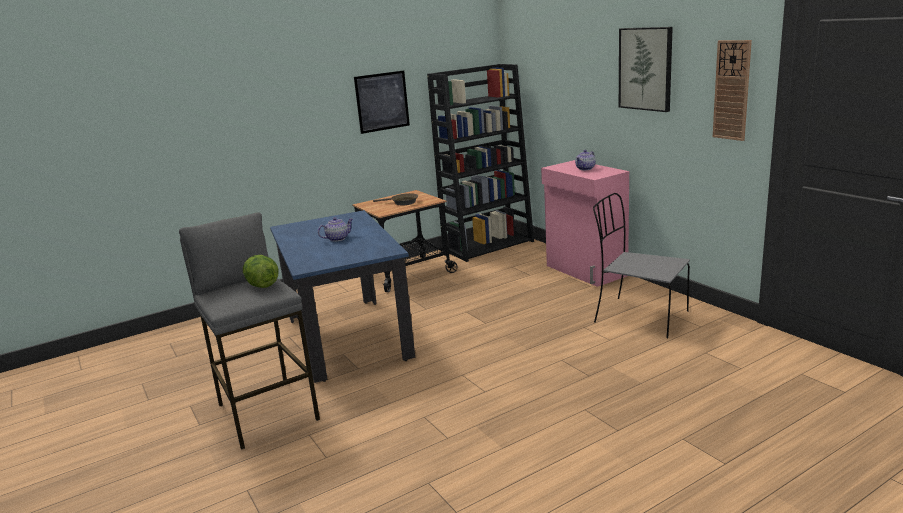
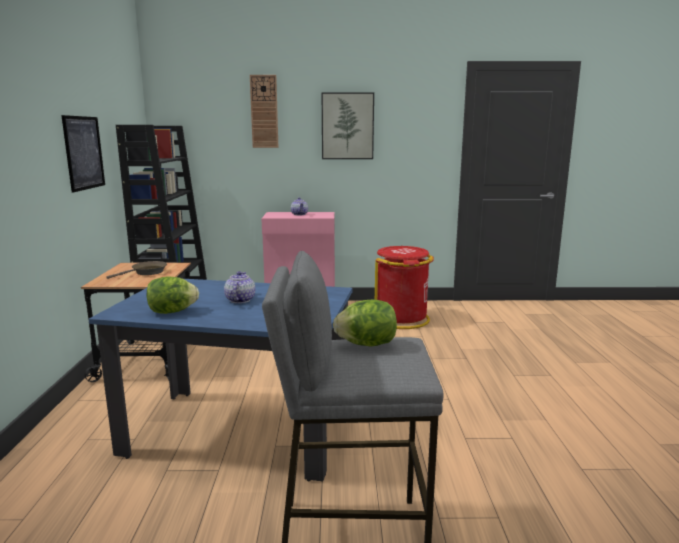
camera: 60 degrees left, 5 degrees down
(297, 235) = (172, 312): none -> lettuce
(638, 317) = (401, 319): grey chair -> red trash can
(732, 90) = (428, 139): wall clock -> wall clock (264, 111)

